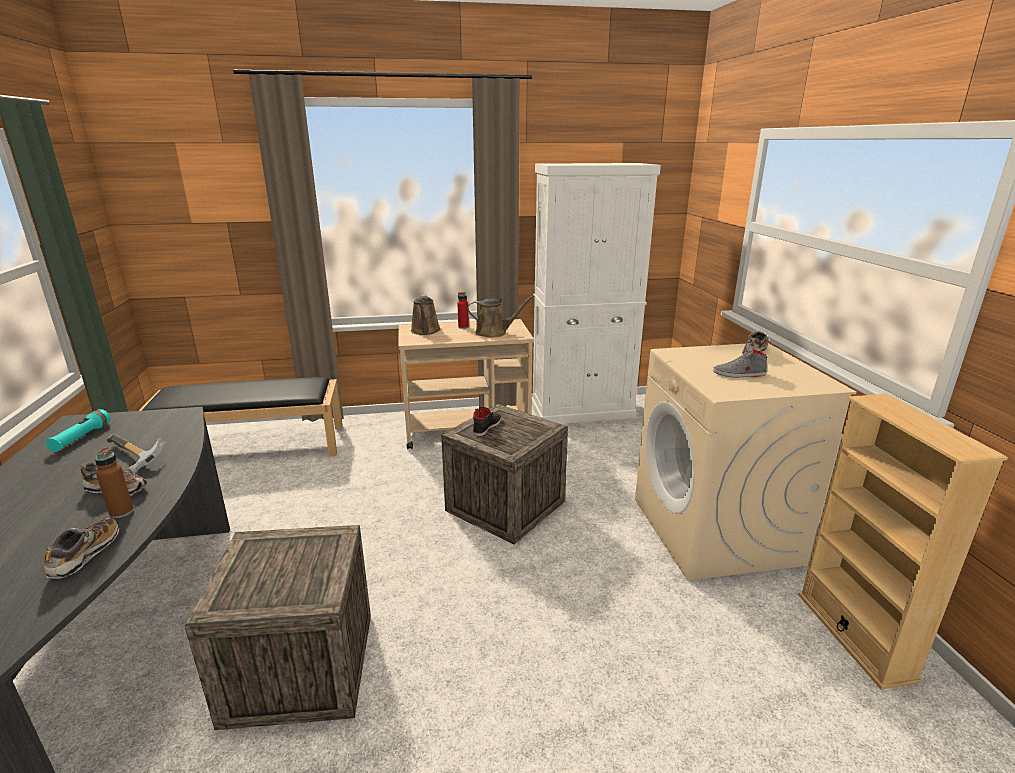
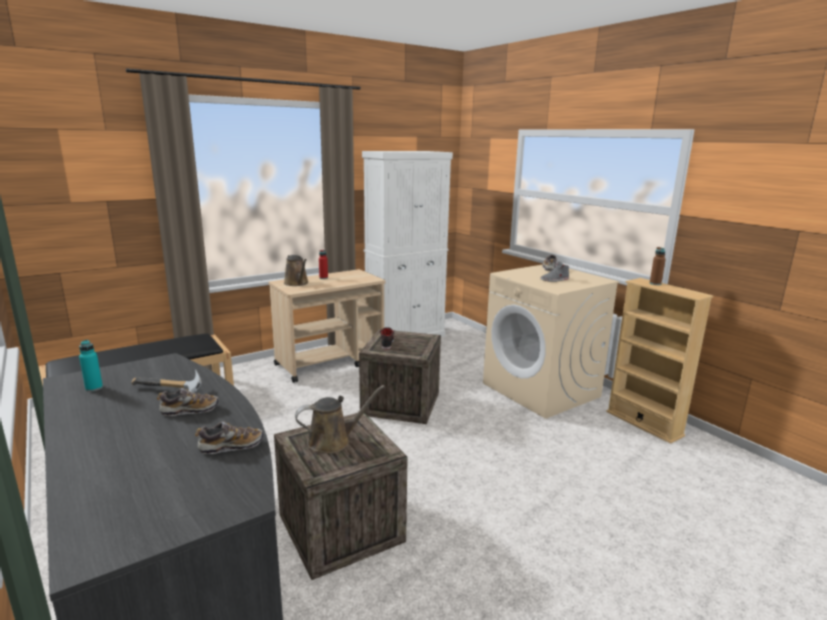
camera: 25 degrees left, 5 degrees down
(81, 437) = (94, 388): turquoise flashlight -> turquoise bottle
(85, 555) = (231, 446): shoe -> shoe turned 90 degrees clockwise
(122, 512) = (218, 421): brown bottle -> brown bottle (655, 283)
(494, 333) = (352, 279): brown watering can -> brown watering can (333, 441)

